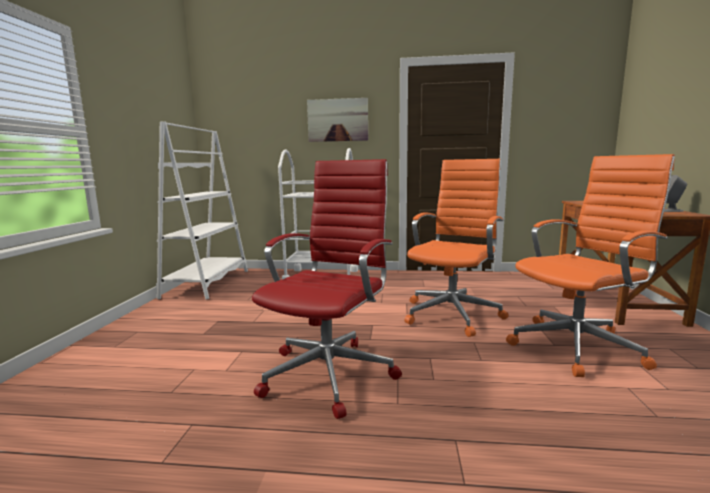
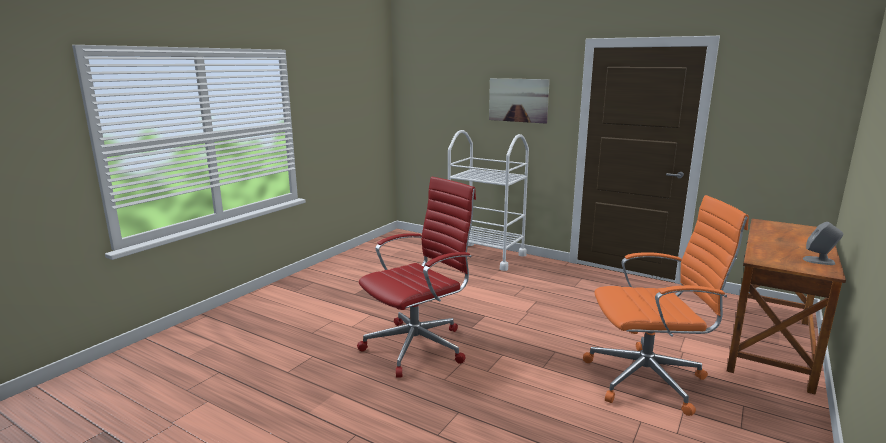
camera: 25 degrees right, 5 degrees up
(207, 283) = (384, 246): white bookcase -> none
(453, 313) = (568, 321): orange office chair -> none

